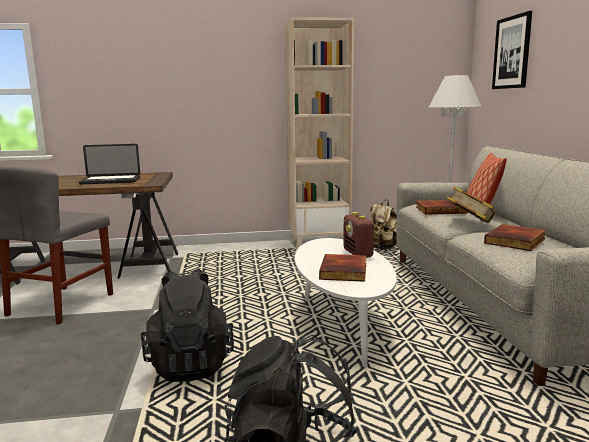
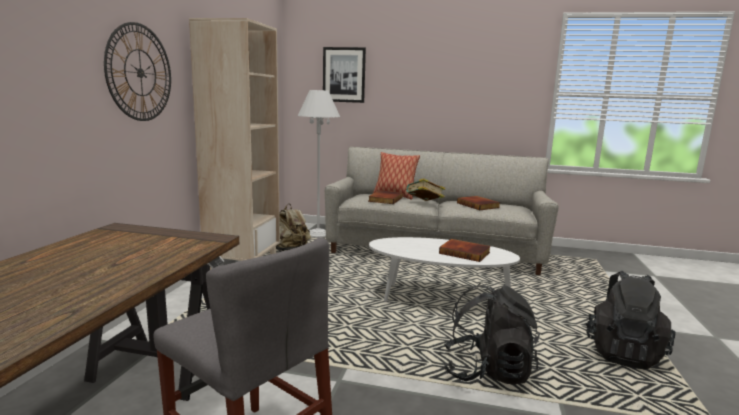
camera: 70 degrees left, 0 degrees up
(110, 181) = (129, 254): laptop -> none
(228, 74) = (140, 72): none -> wall clock
(358, 254) = (426, 242): radio -> none

